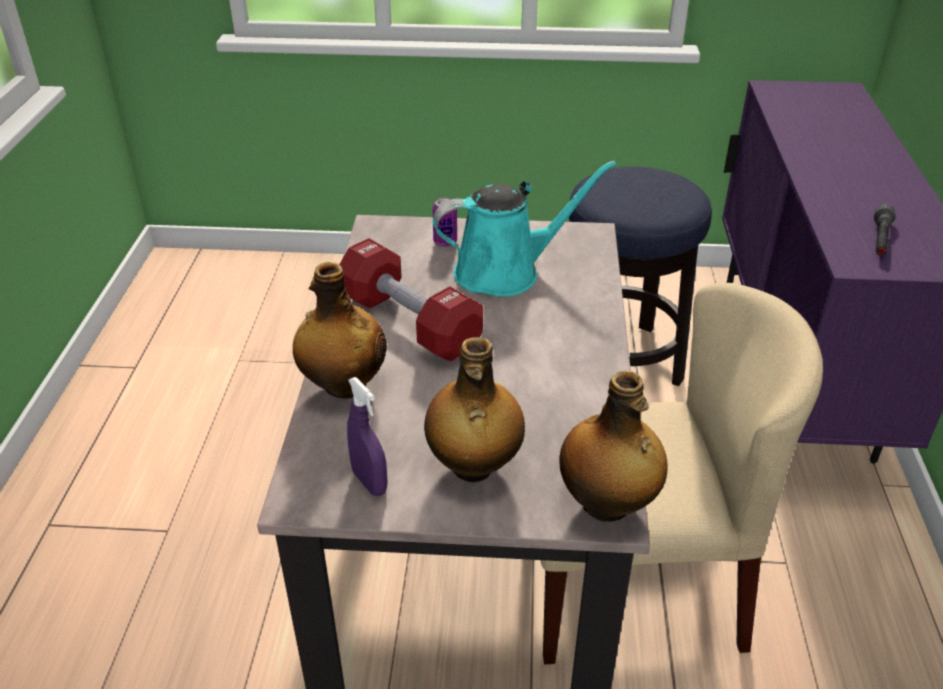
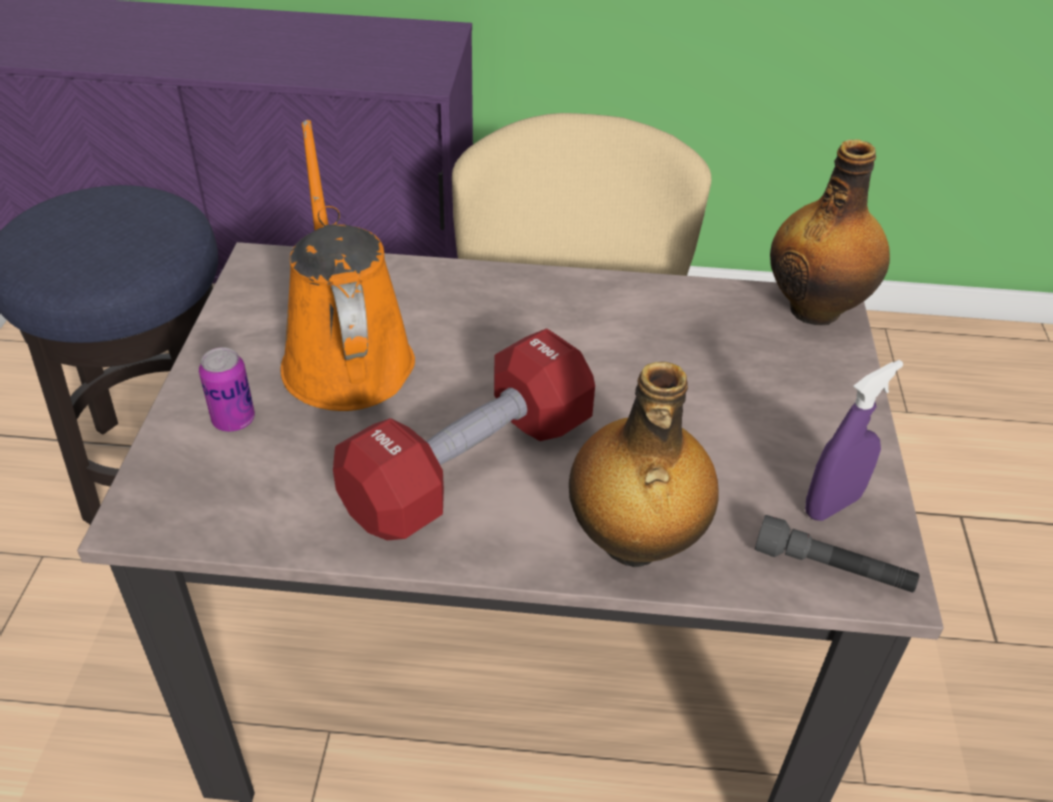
camera: 90 degrees left, 5 degrees up
(473, 467) = (781, 406): bottle -> none
(505, 272) = (345, 355): turquoise watering can -> orange watering can
(880, 239) = (379, 57): grey flashlight -> grey flashlight (832, 569)

